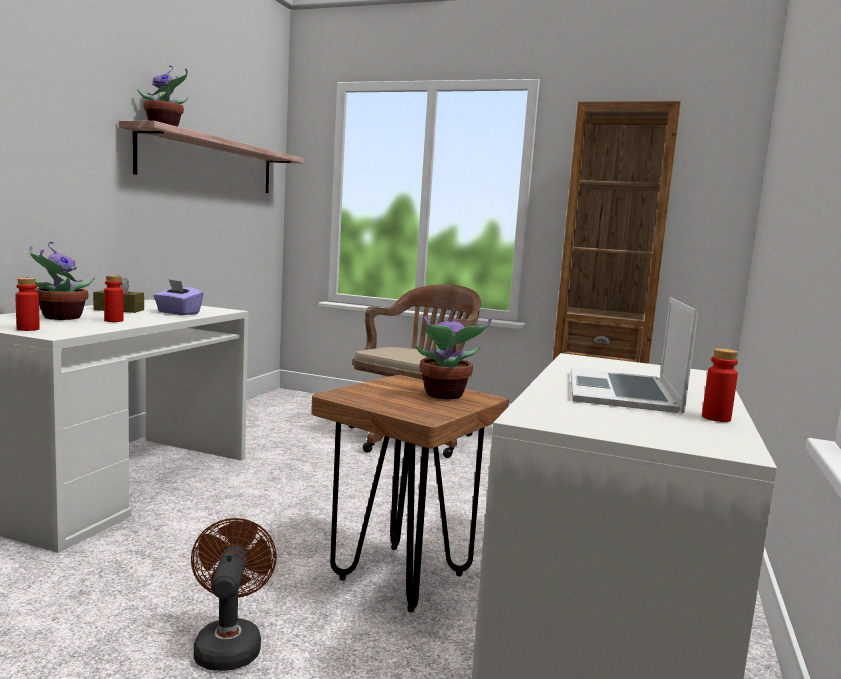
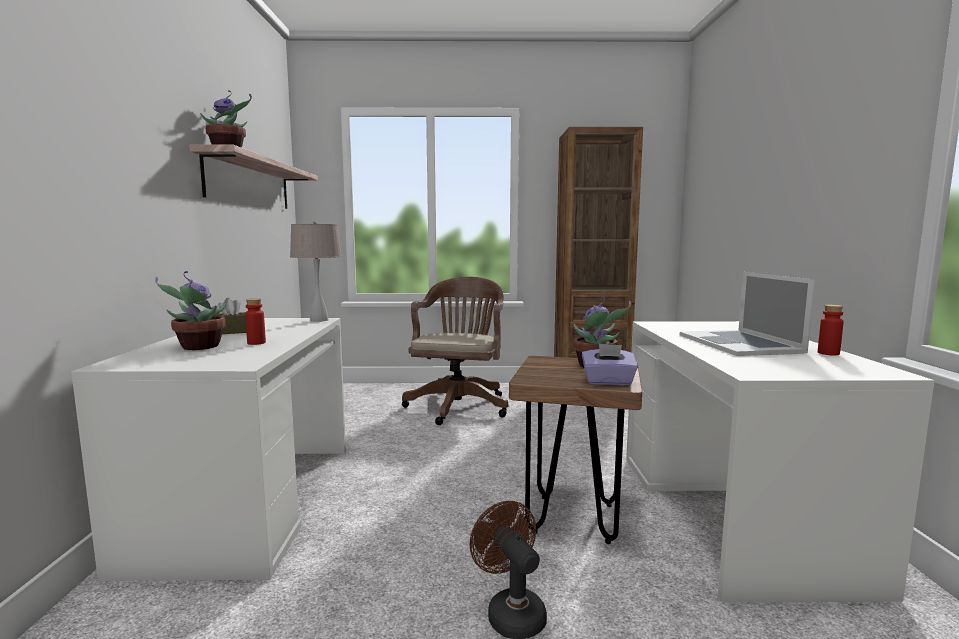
camera: 20 degrees left, 0 degrees up
(28, 329) = (201, 363): red bottle -> none
(178, 313) = (290, 327): purple tissue box -> purple tissue box (608, 382)
(222, 310) = (319, 320): none -> beige table lamp

